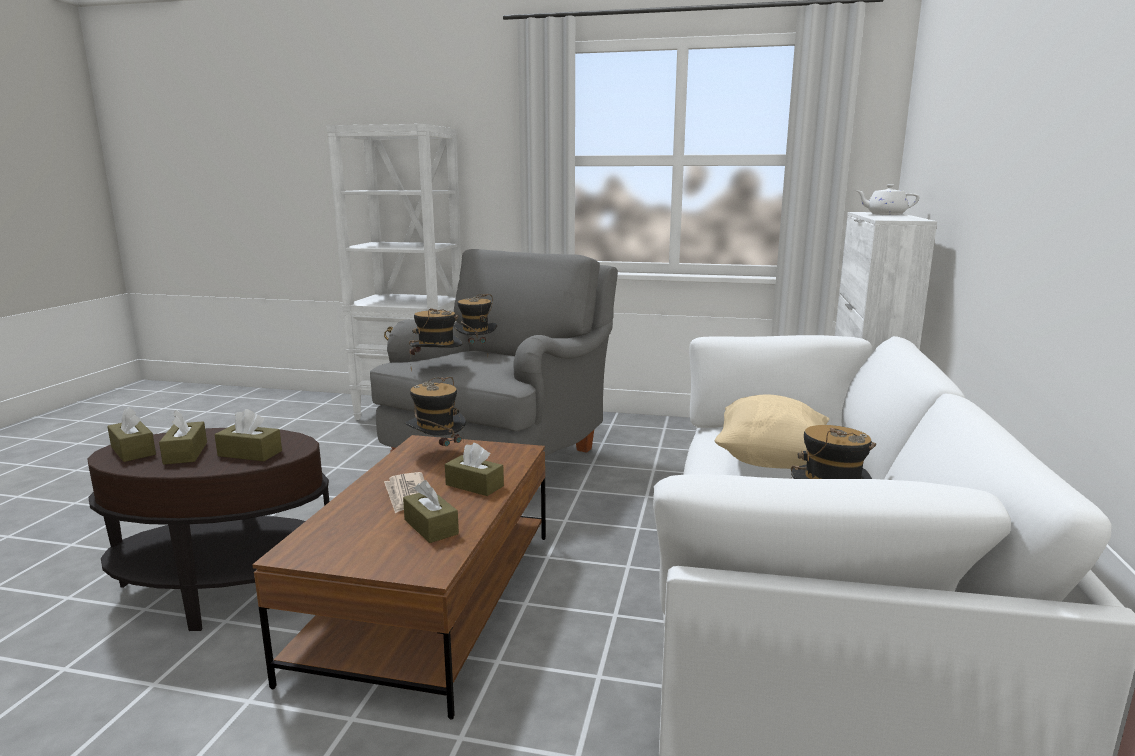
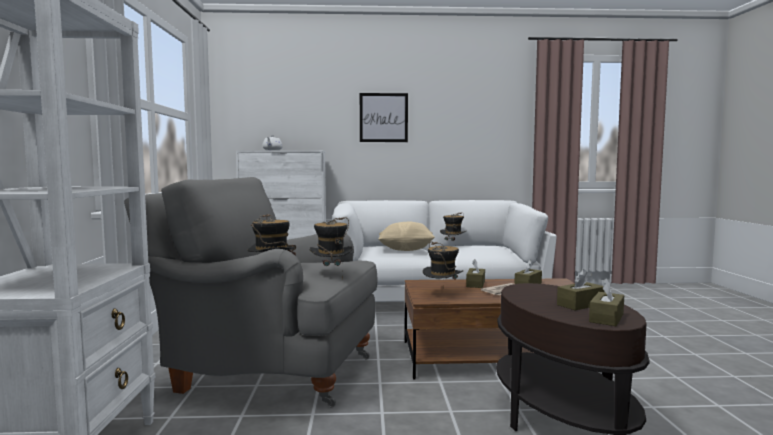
camera: 105 degrees left, 10 degrees down
(250, 453) = (551, 292): brown tissue box -> none
(1013, 133) = (383, 117): none -> picture

